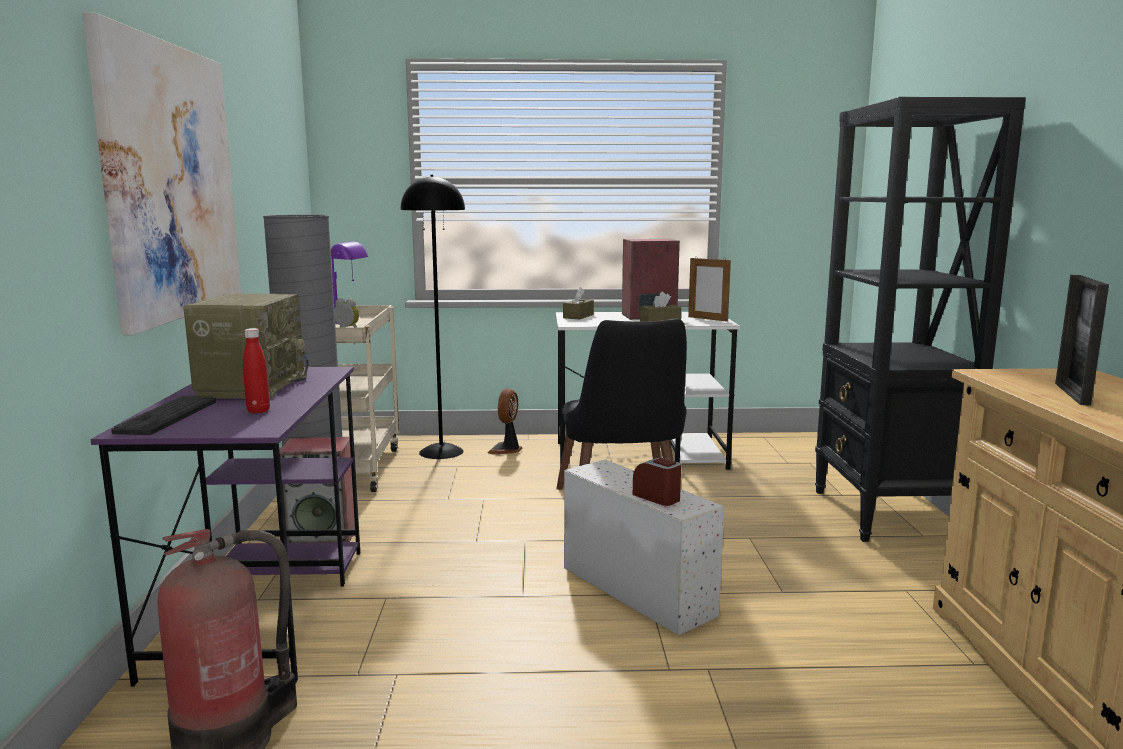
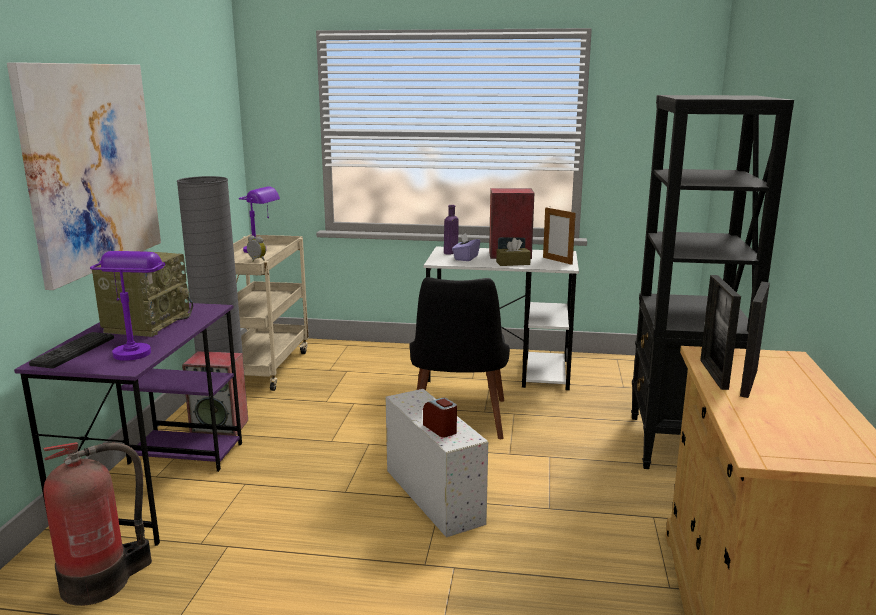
camera: 10 degrees right, 5 degrees up
(258, 411) = (137, 349): red bottle -> purple table lamp
(441, 452) = (340, 357): black floor lamp -> none
(506, 450) = (392, 358): fan -> none
(578, 316) = (450, 252): brown tissue box -> purple bottle
(601, 320) = (465, 258): none -> purple tissue box
(1024, 389) = (713, 374): none -> picture frame

